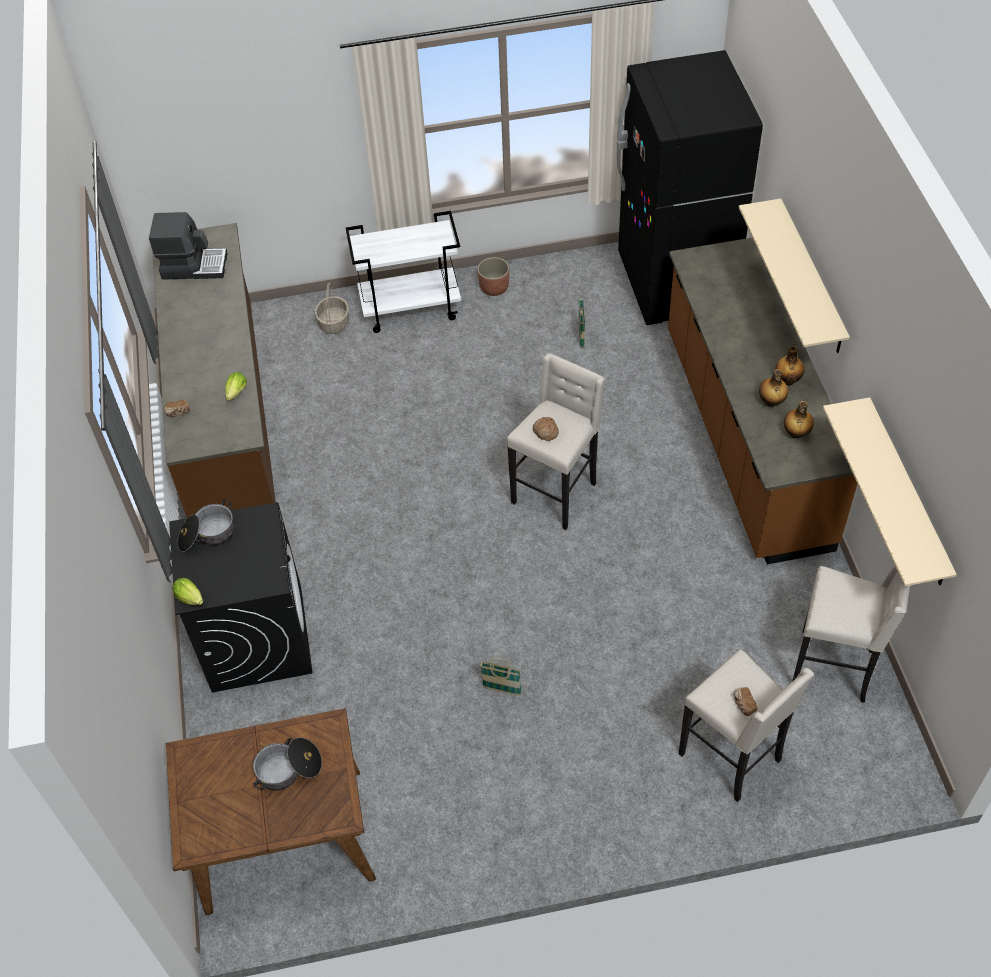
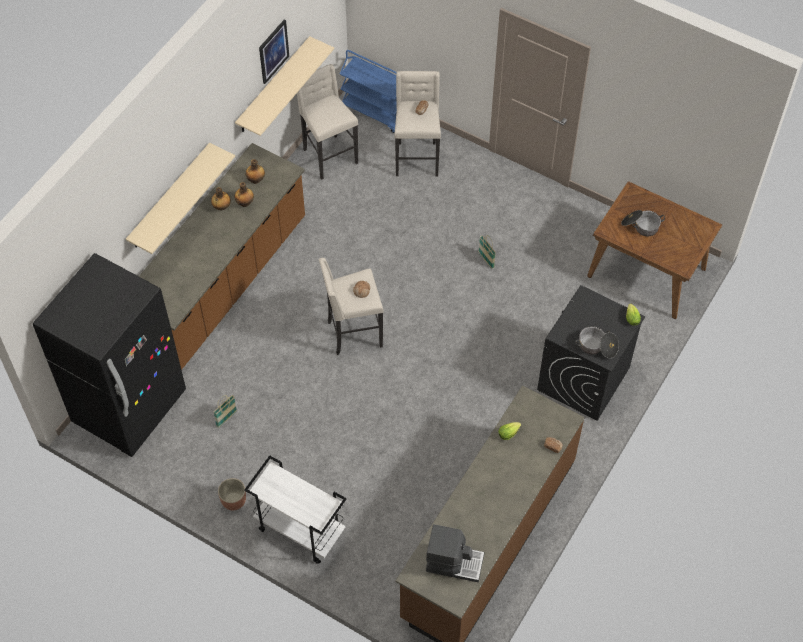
camera: 140 degrees left, 5 degrees up
(194, 265) = (454, 562): coffee machine -> coffee machine turned 150 degrees clockwise
(333, 323) = (358, 561): basket -> none
(864, 781) = (375, 112): none -> blue cart
(927, 452) = (273, 51): none -> picture

